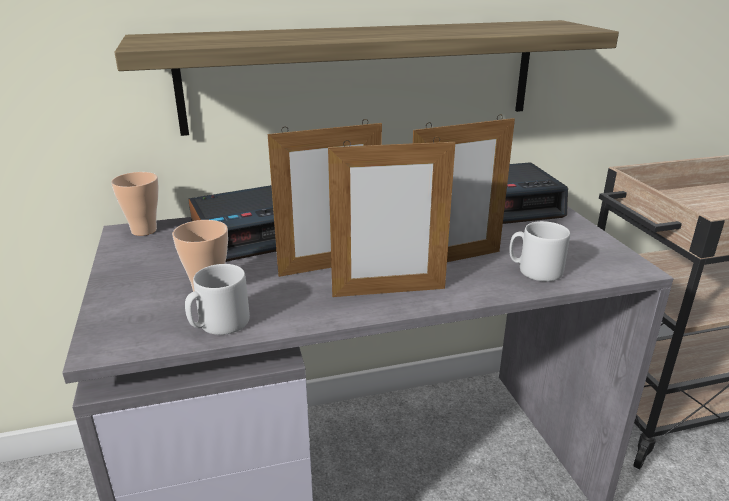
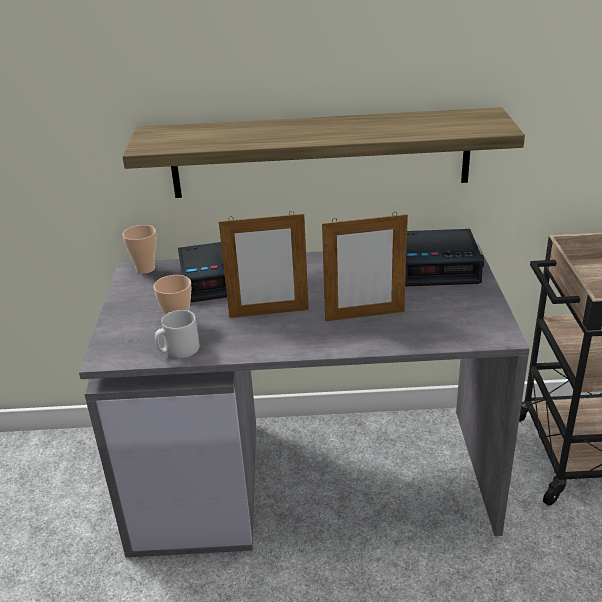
camera: 15 degrees right, 5 degrees up
(389, 292) = (302, 338): picture frame -> none
(534, 270) = (421, 331): grey mug -> none

